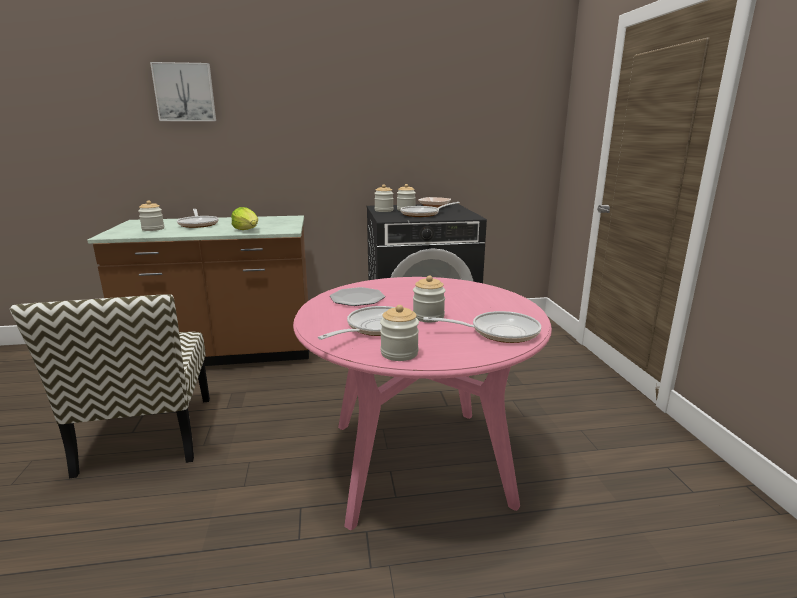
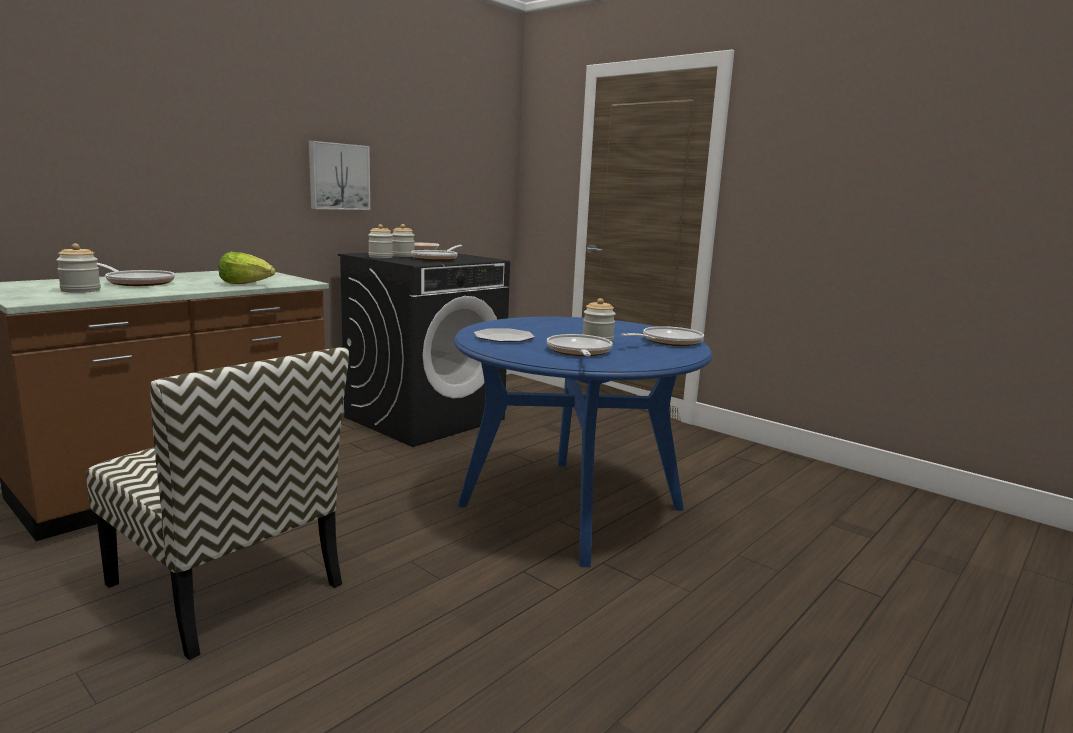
camera: 40 degrees left, 5 degrees down
(185, 92) = (75, 77): picture -> picture (338, 176)
(399, 353) = (639, 362): jar -> none
(418, 462) = (571, 506): pink dining table -> blue dining table

